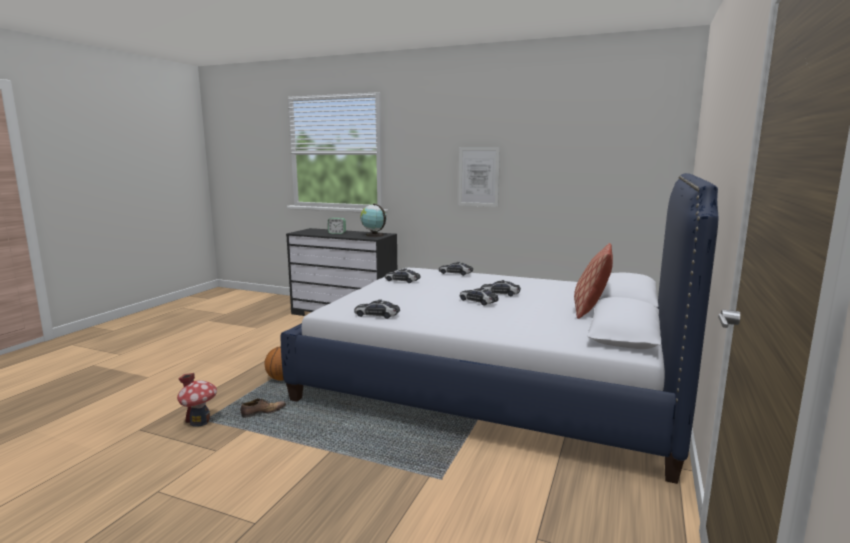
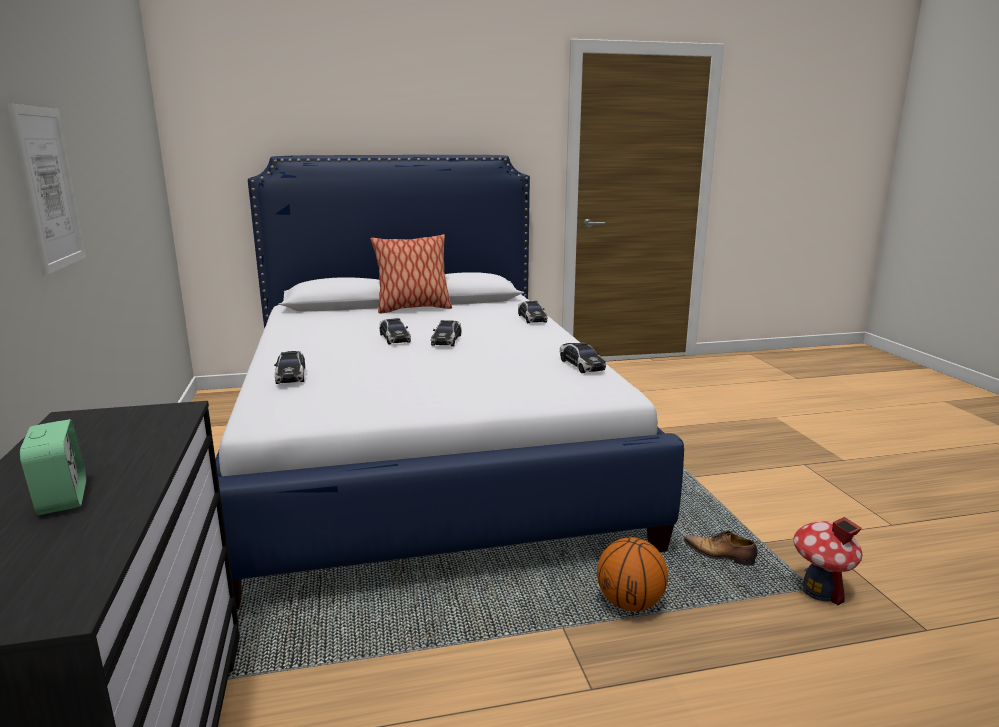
camera: 125 degrees left, 5 degrees up
(373, 235) = (115, 425): globe -> none
(402, 280) = (390, 395): toy car -> toy car (532, 318)

